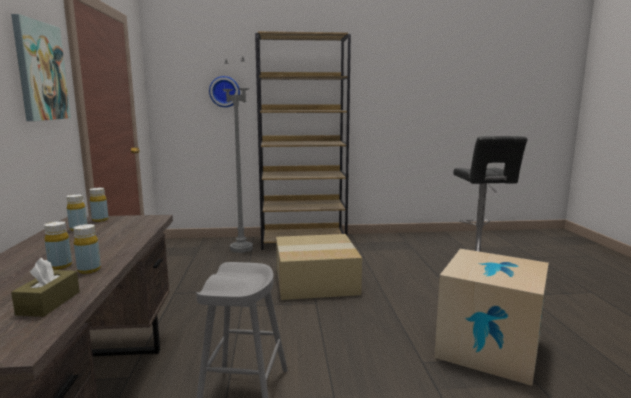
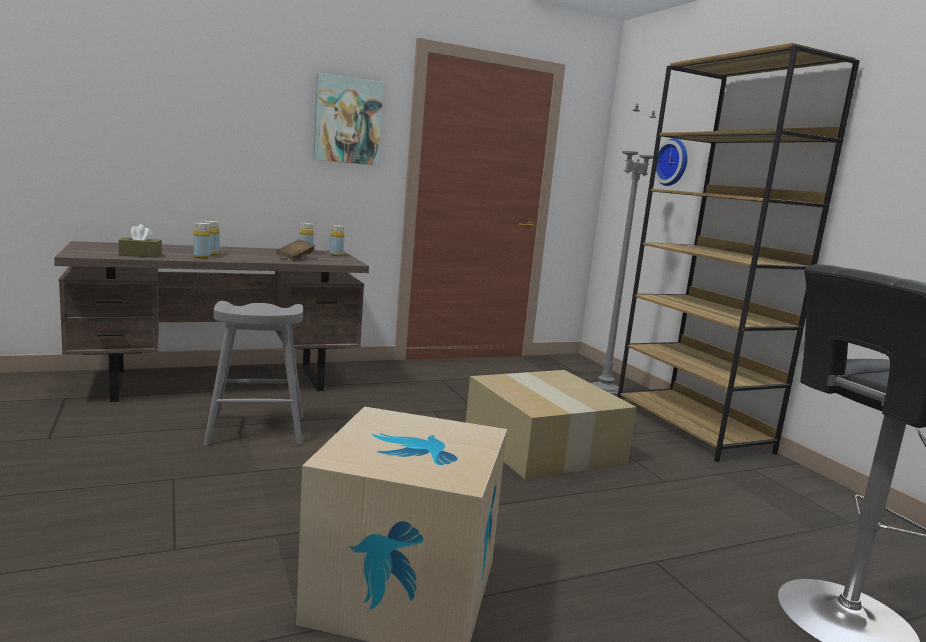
camera: 70 degrees right, 0 degrees up
(118, 233) = (296, 258): none -> brown book

